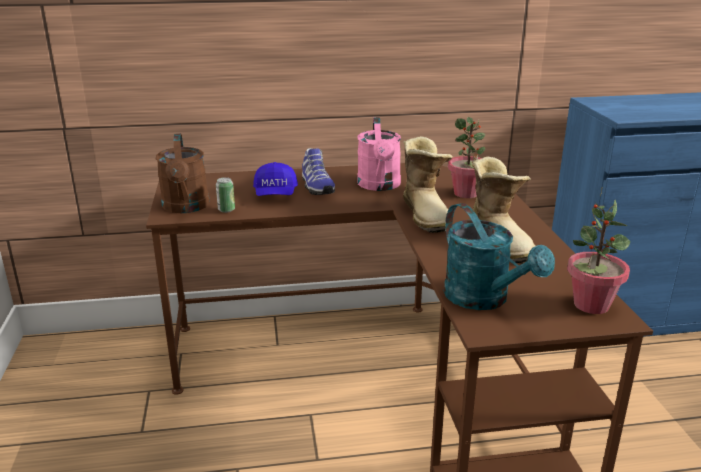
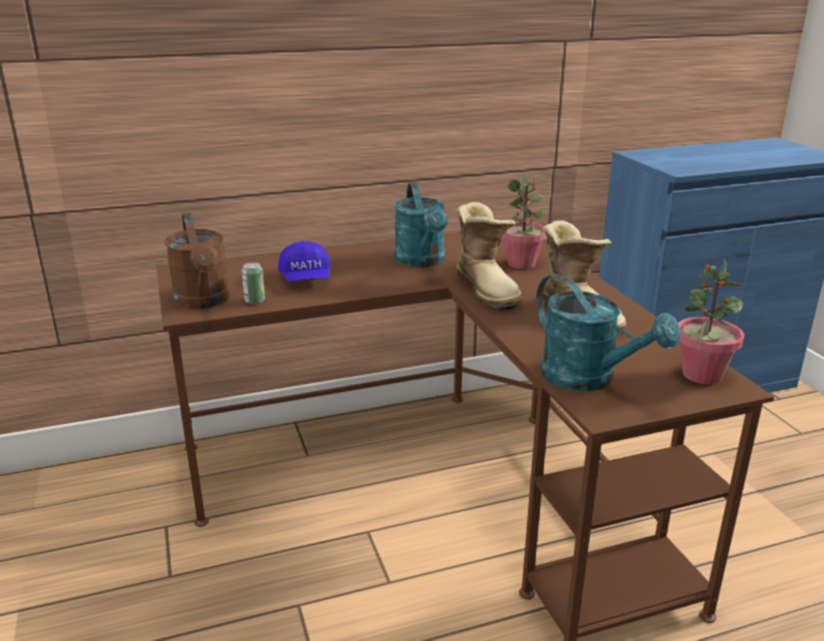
camera: 10 degrees left, 0 degrees up
(316, 187) = (350, 267): shoe -> none
(379, 186) = (422, 261): pink watering can -> turquoise watering can

